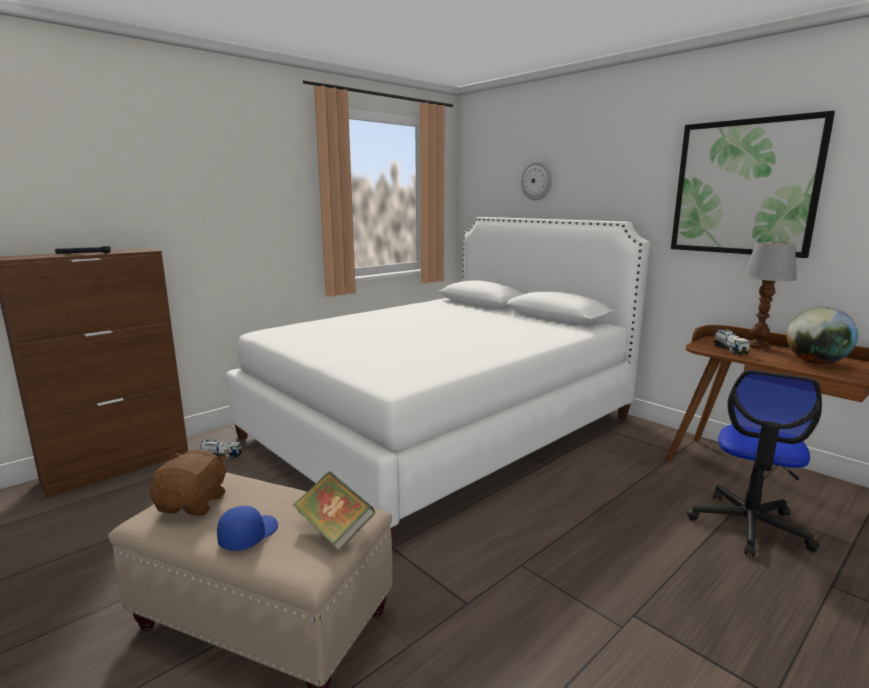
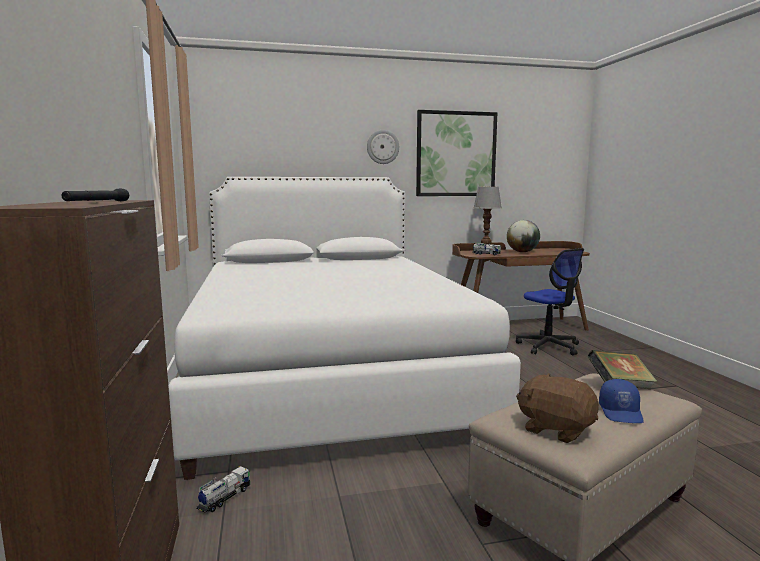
camera: 60 degrees left, 5 degrees down
(248, 535) = (621, 412): blue cap -> blue cap turned 135 degrees counterclockwise
(536, 181) = (290, 143): wall clock -> wall clock (382, 147)

